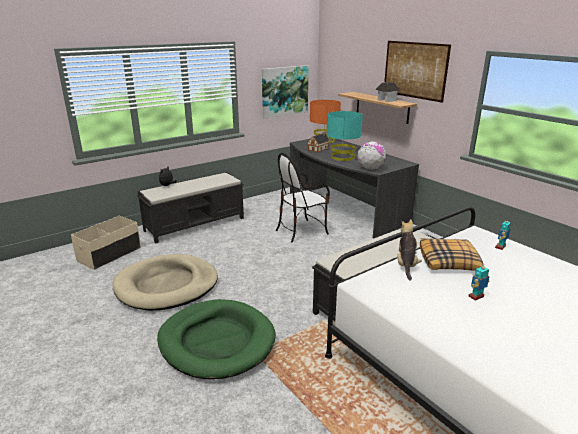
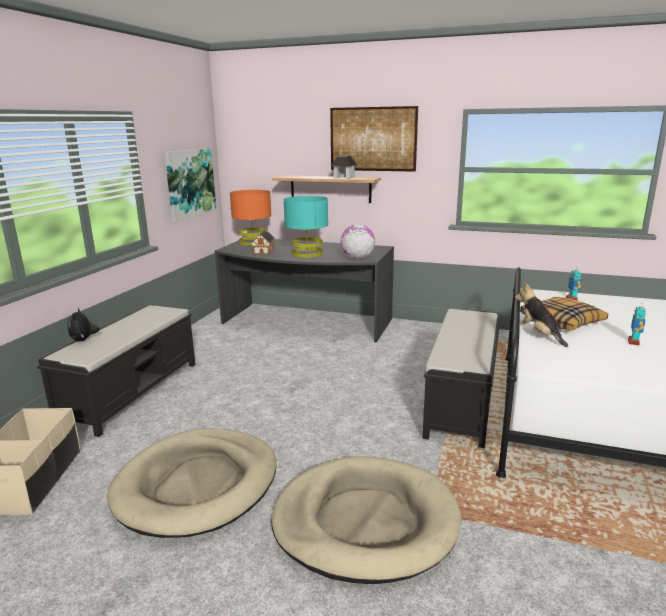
camera: 35 degrees left, 5 degrees down
(216, 341) = (365, 522): green dog bed -> beige dog bed
(301, 231) = (289, 357): chair -> none

